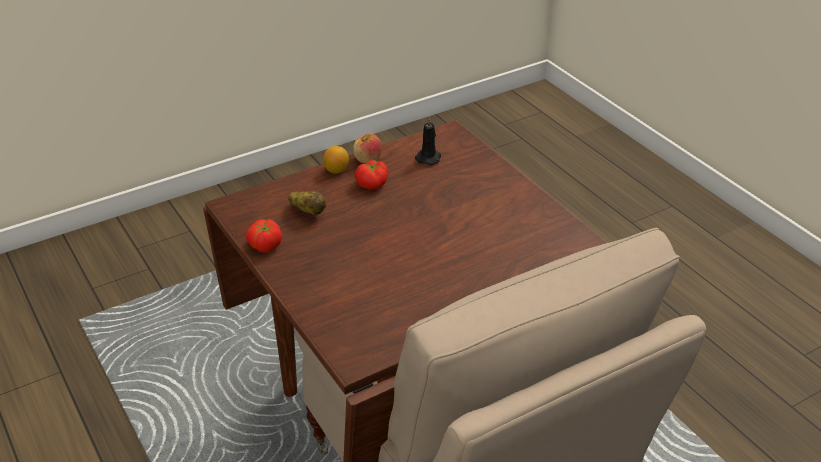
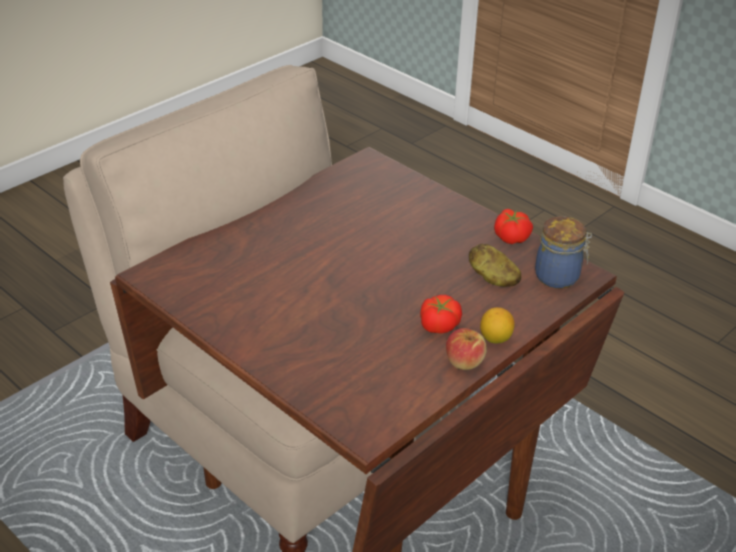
camera: 165 degrees right, 0 degrees up
(253, 205) = (559, 277): none -> jar
(428, 157) = (383, 378): black candle -> none

